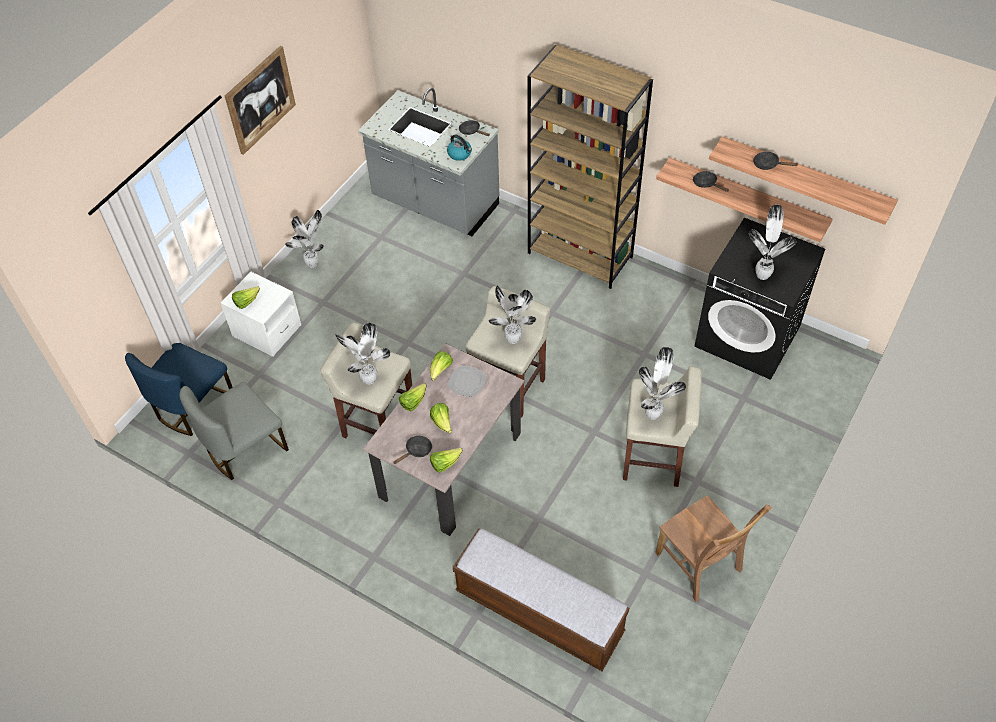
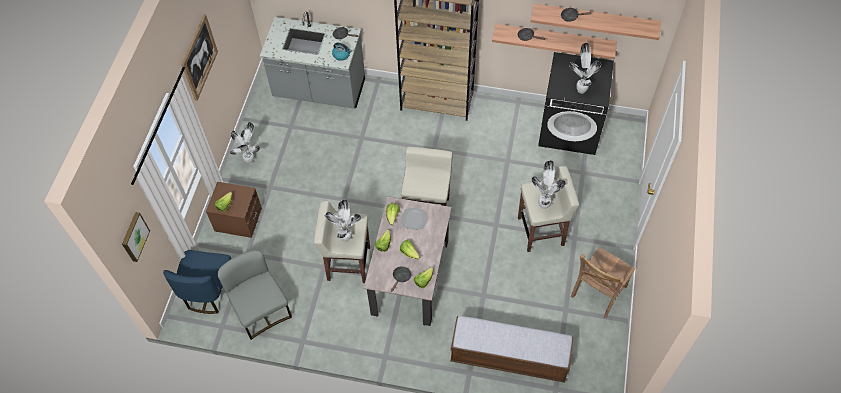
camera: 20 degrees left, 5 degrees up
(88, 290) = (134, 236): none -> picture
(245, 448) = (261, 310): grey chair -> grey chair turned 120 degrees clockwise
(267, 331) = (238, 220): white nightstand -> brown nightstand
(513, 340) = (432, 180): potted plant -> none
(700, 565) = (597, 293): brown chair -> brown chair turned 90 degrees clockwise

